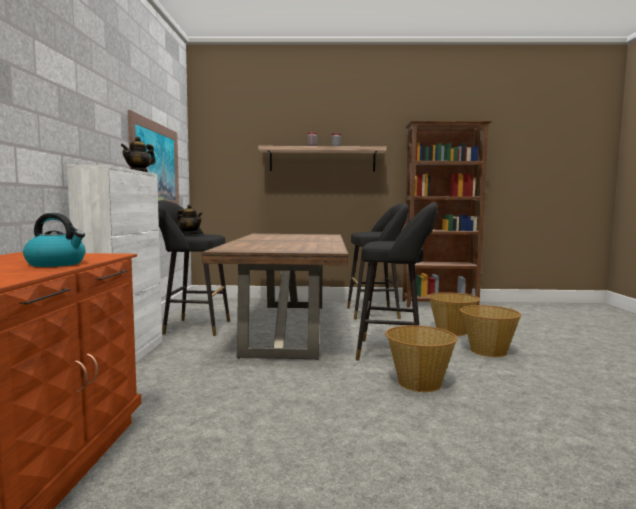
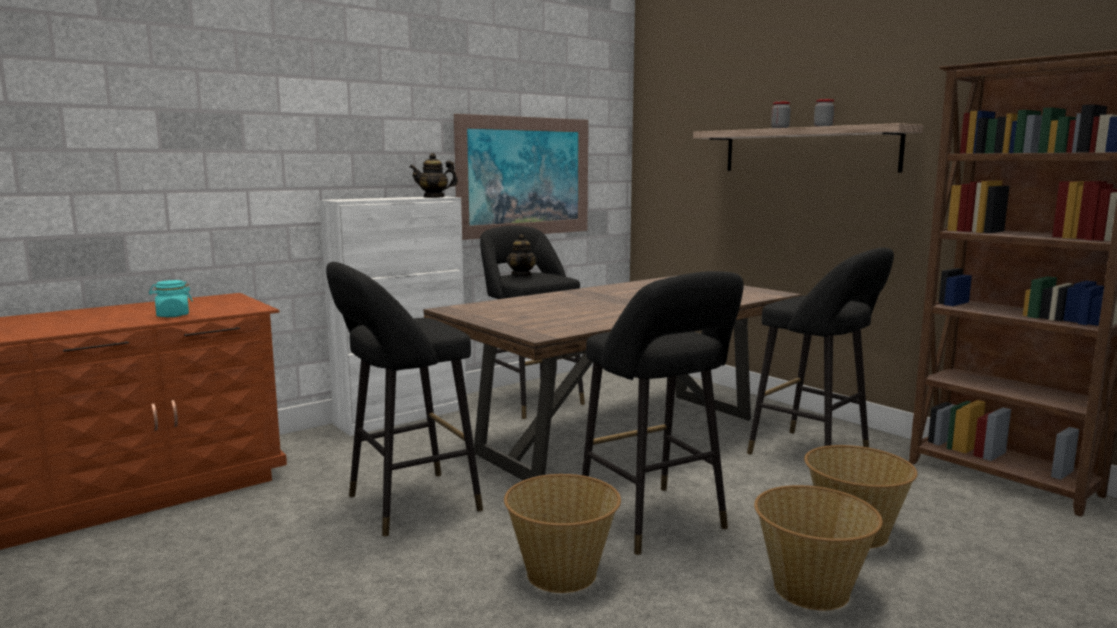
camera: 50 degrees right, 5 degrees up
(57, 264) = (172, 315): kettle -> turquoise jar
(271, 393) = (406, 505): none -> black stool

